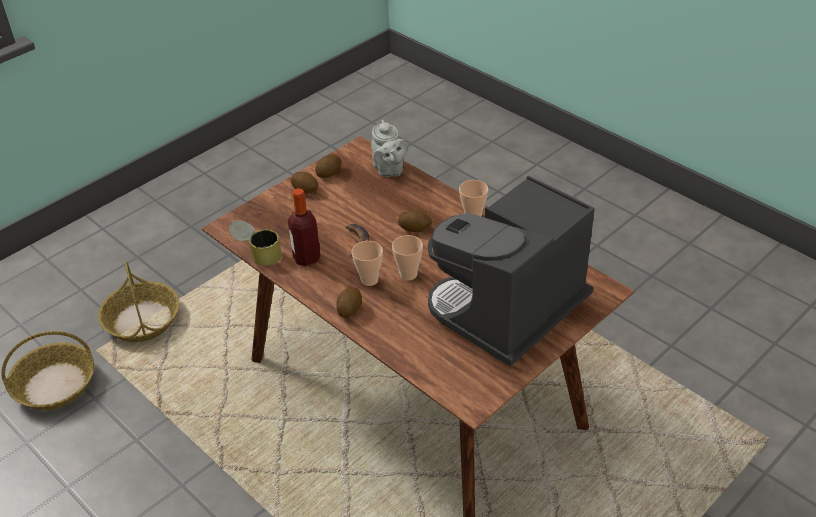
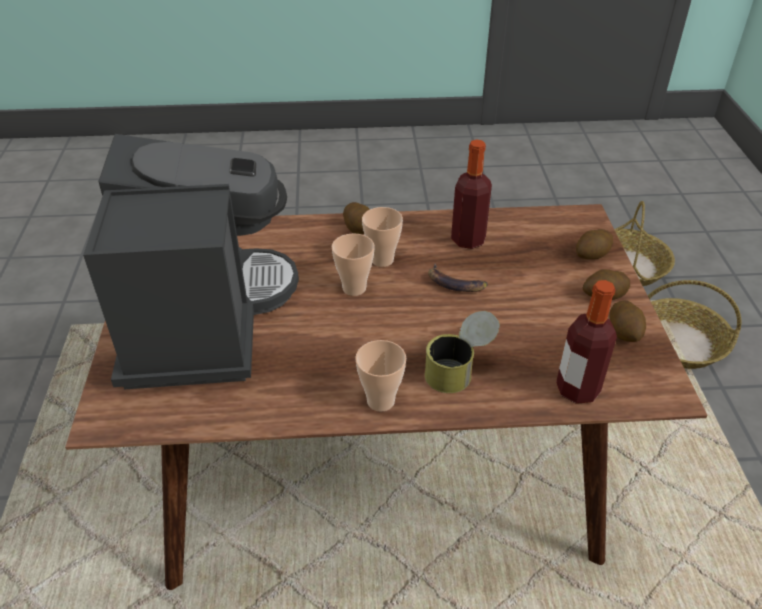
camera: 130 degrees right, 0 degrees up
(258, 254) = (513, 216): can -> can (459, 370)
(389, 170) = (577, 389): grey teapot -> bottle
(415, 228) = (423, 338): potato -> potato (591, 255)

